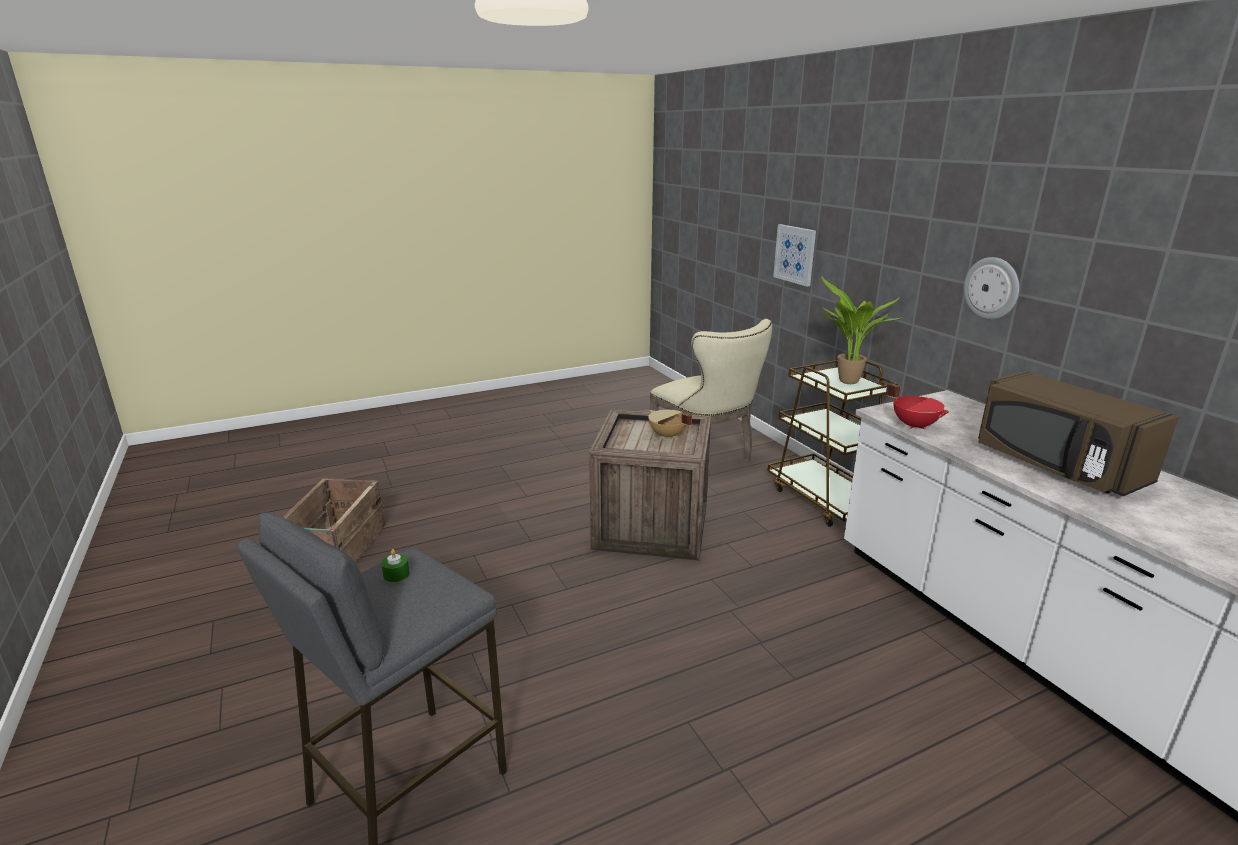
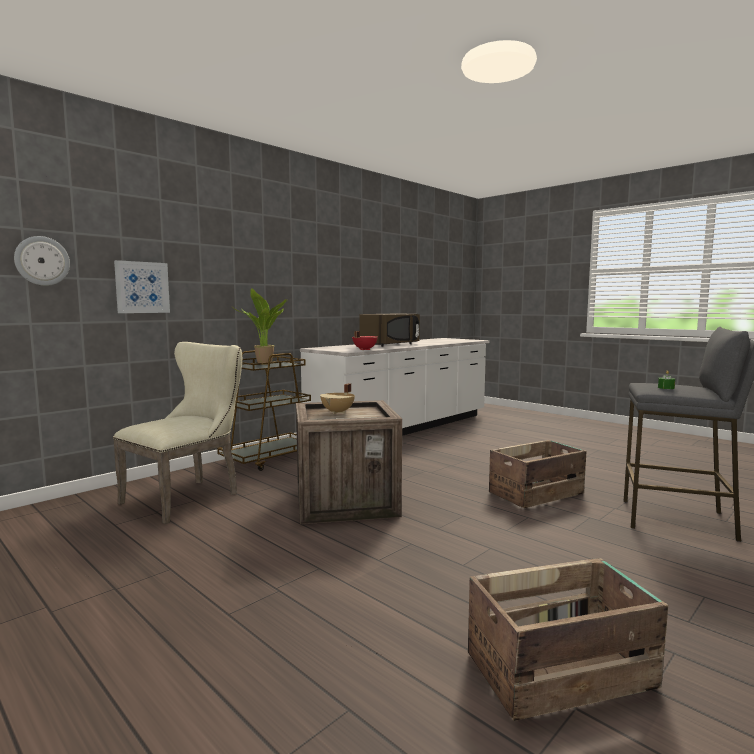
camera: 110 degrees left, 15 degrees down
(594, 683) = (537, 493): none -> crate
(992, 288) = (307, 285): wall clock -> wall clock (42, 261)

